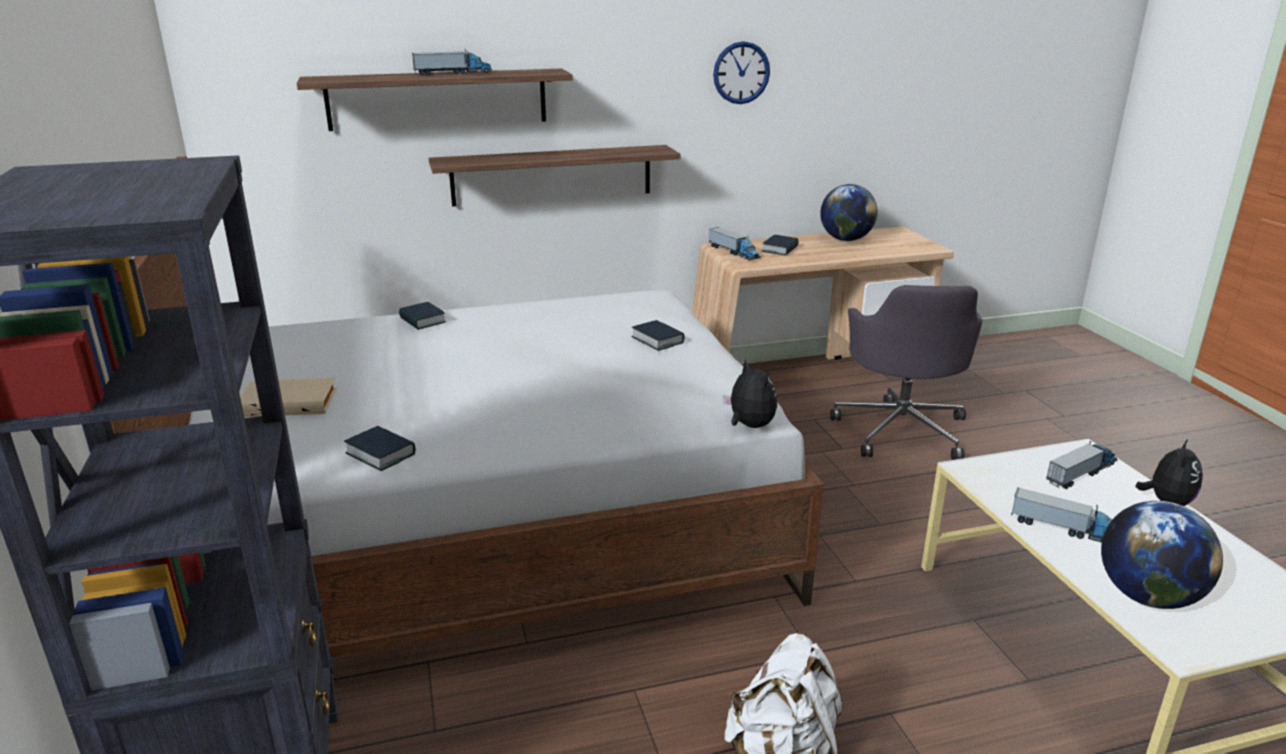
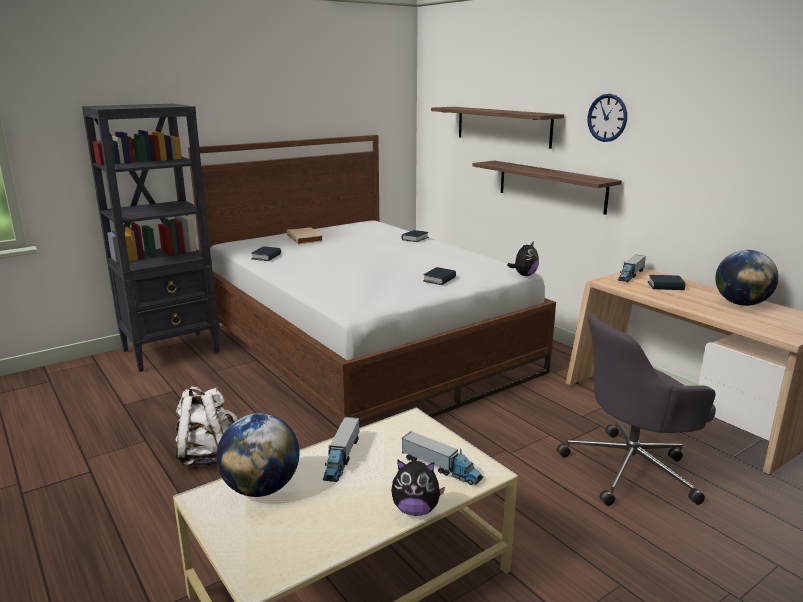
camera: 70 degrees right, 5 degrees down
(453, 73) = (502, 110): toy truck -> none
(741, 73) = (685, 131): wall clock -> wall clock (607, 118)
(749, 426) = (337, 311): plush toy -> plush toy (524, 275)

